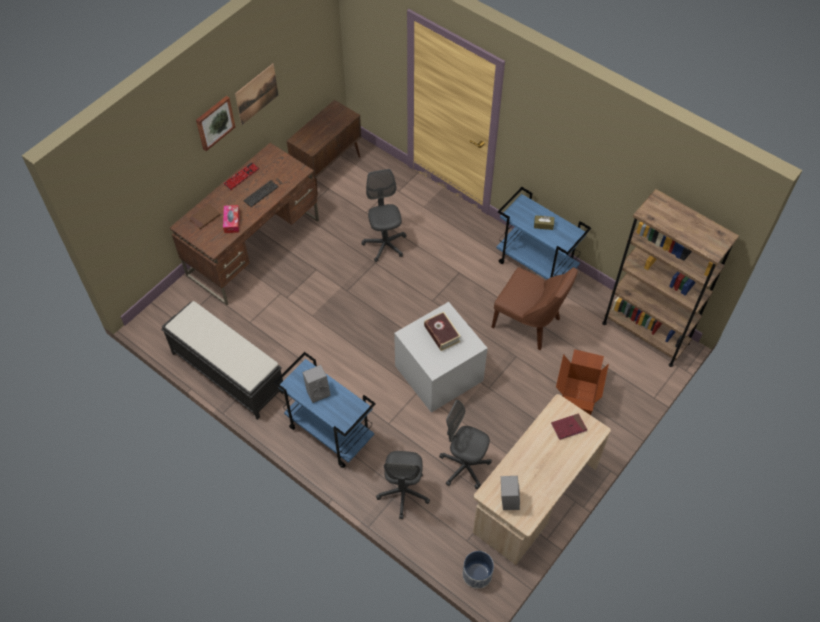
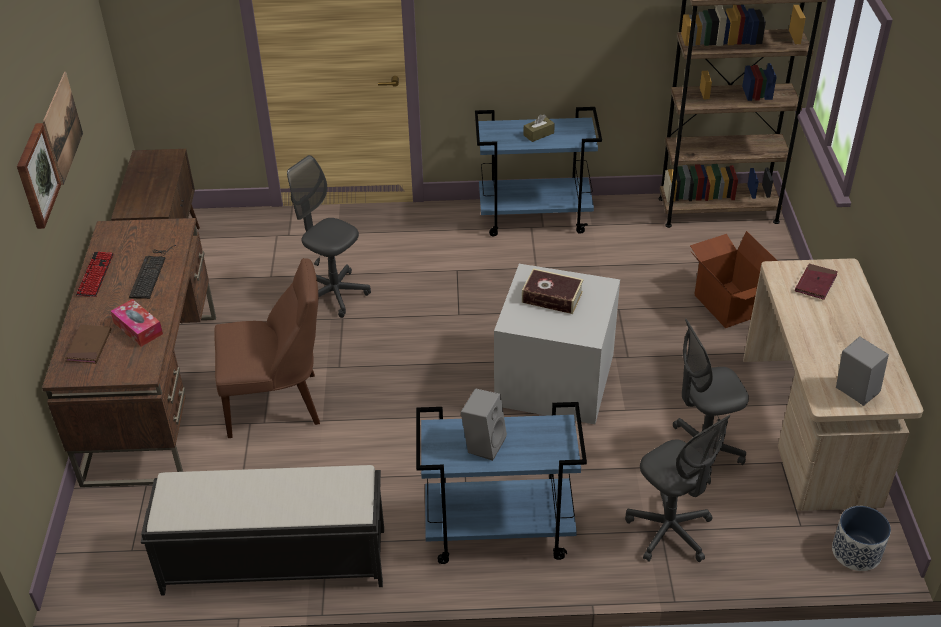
camera: 40 degrees left, 15 degrees down
(529, 324) = (594, 272): brown chair -> brown chair (278, 403)

